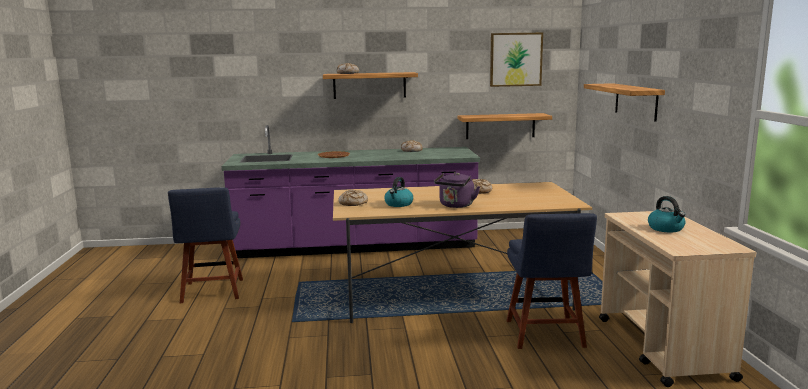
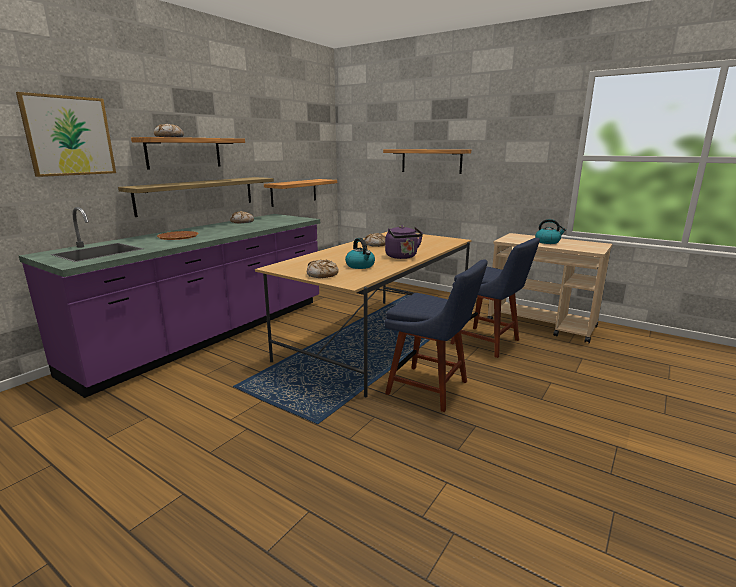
camera: 50 degrees left, 5 degrees up
(212, 292) = (149, 445): blue chair -> blue chair (431, 389)
(378, 122) = (197, 195): none -> shelf
(515, 59) = (299, 130): picture -> picture (69, 136)

